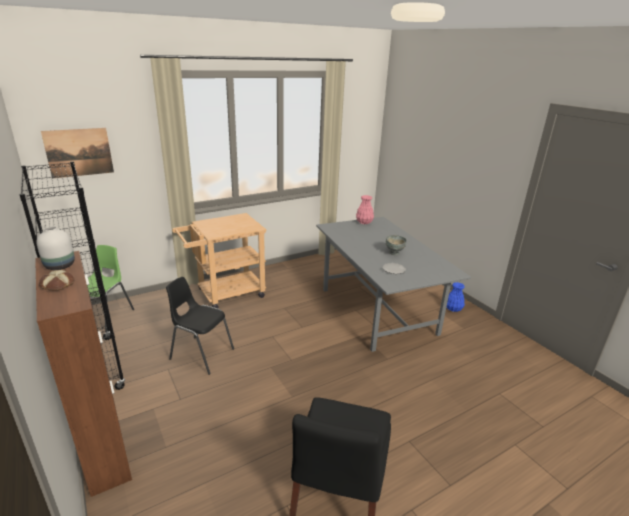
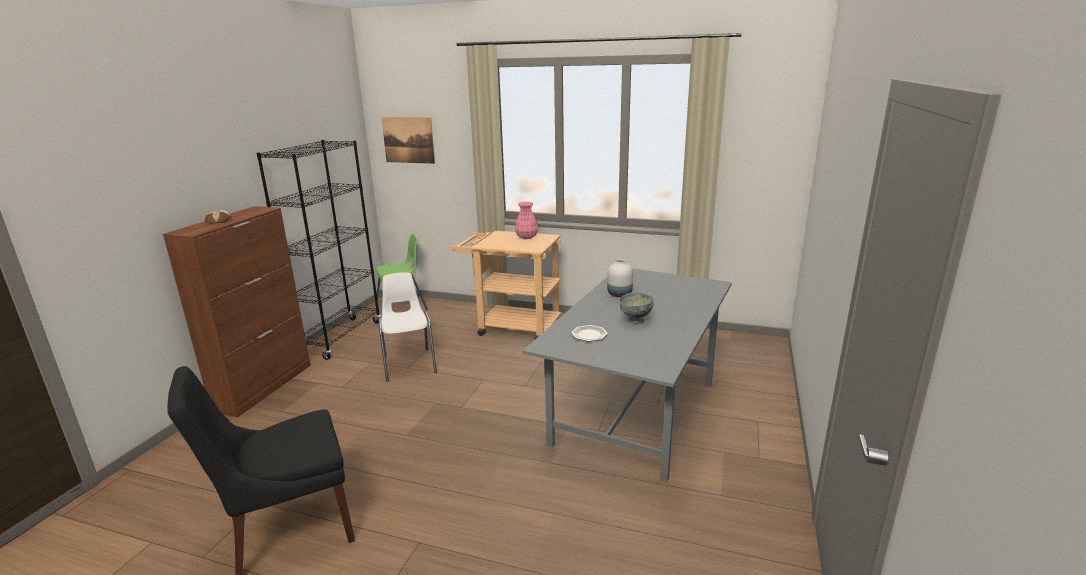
camera: 50 degrees right, 5 degrees down
(59, 266) = (247, 212): white vase -> white vase (619, 294)
(201, 354) = (409, 364): black chair -> white chair
(364, 222) = (684, 280): pink vase -> pink vase (526, 237)
(453, 309) = (755, 466): blue vase -> none

